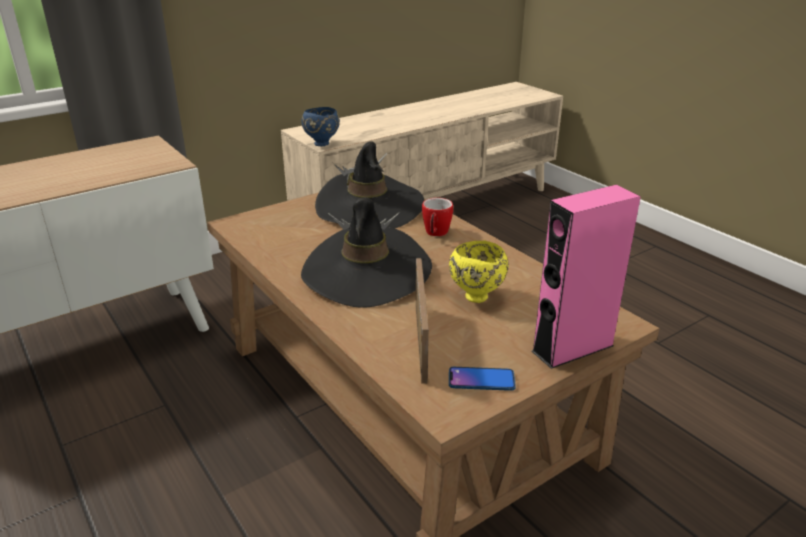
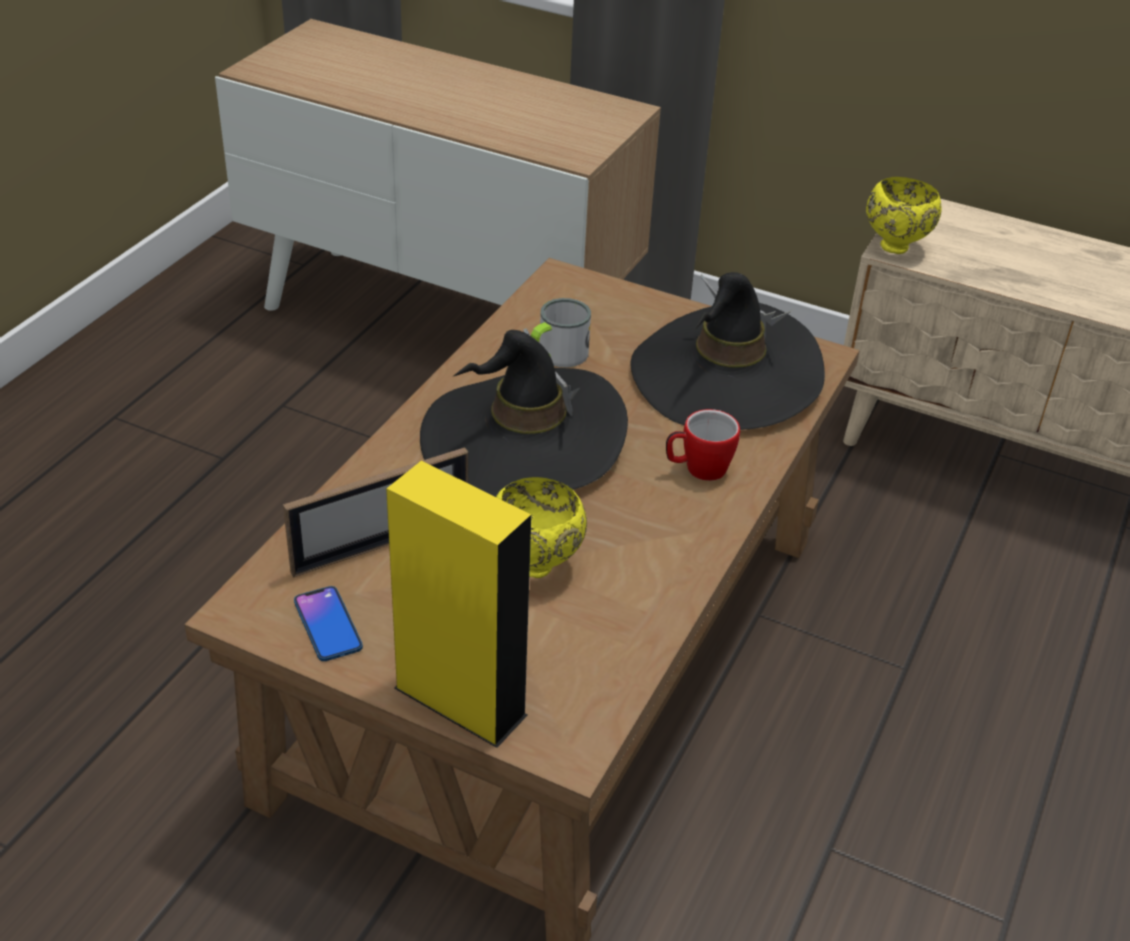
camera: 60 degrees right, 10 degrees up
(302, 243) = (556, 356): none -> mug
(322, 143) = (896, 247): blue bowl -> yellow bowl
(572, 348) = (460, 701): pink speaker -> yellow speaker

